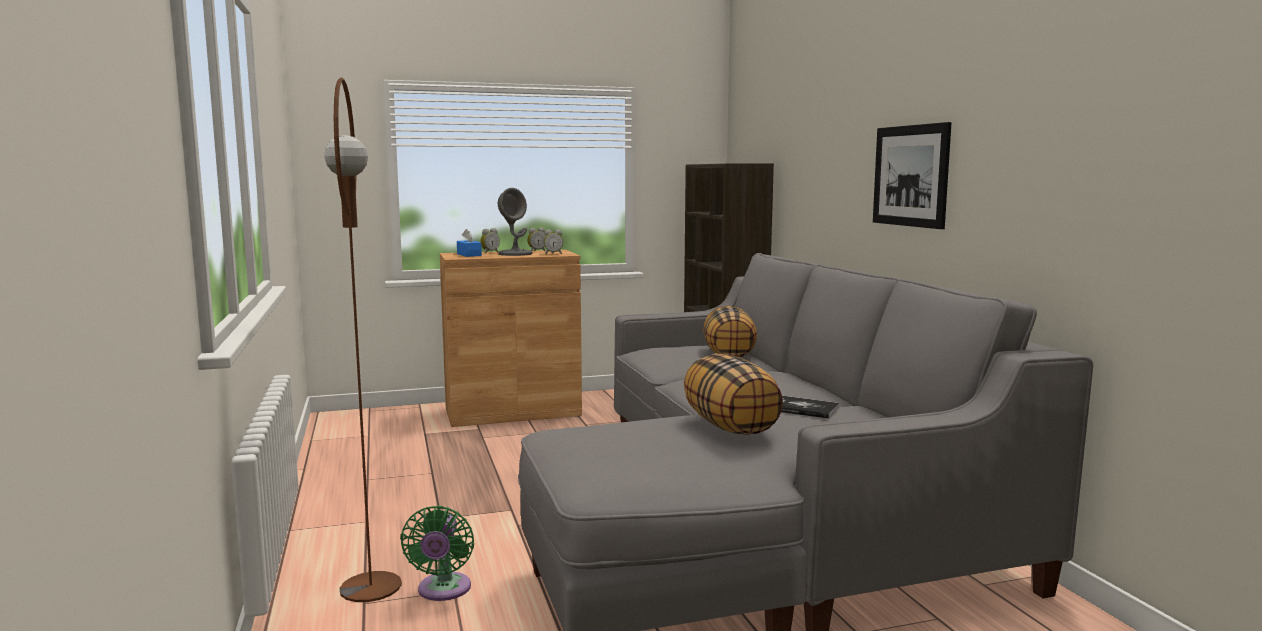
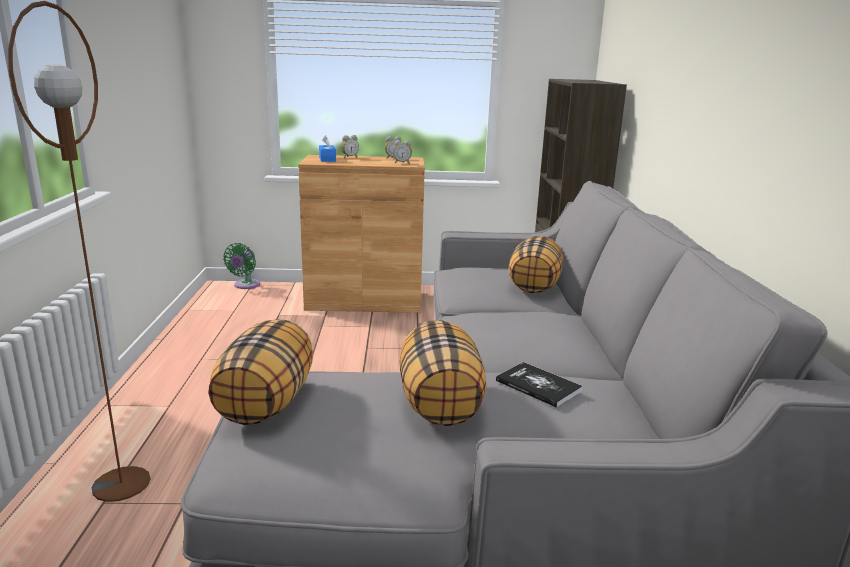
camera: 15 degrees right, 10 degrees up
(443, 591) = (174, 502): green fan -> green fan (245, 285)
(515, 254) = (369, 161): grey table lamp -> none
(575, 444) = (266, 403): none -> pillow
(910, 176) = (740, 119): picture -> none

